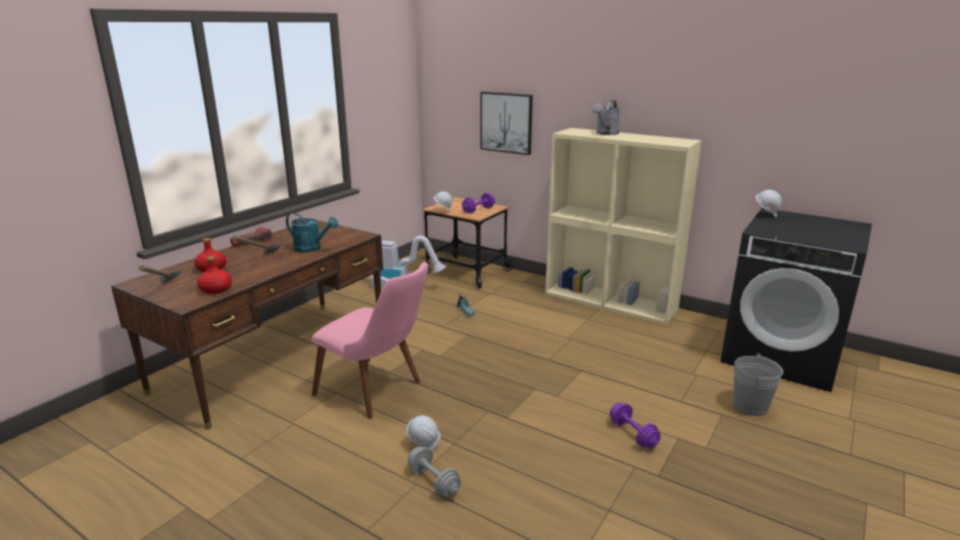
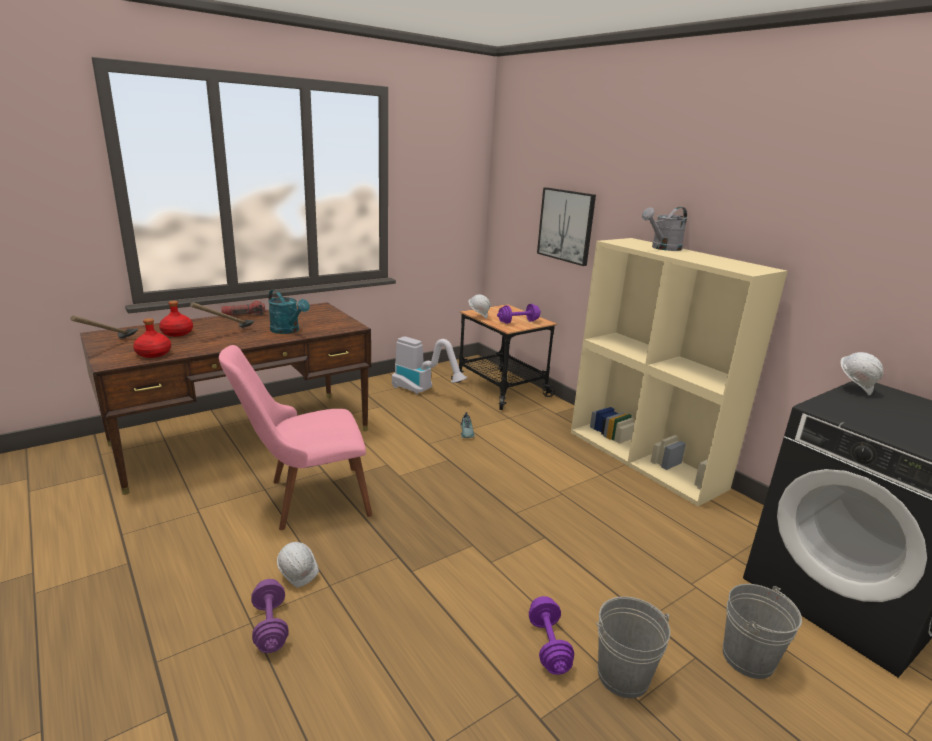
camera: 20 degrees right, 0 degrees up
(378, 391) = (305, 500): pink chair -> pink chair turned 105 degrees clockwise
(434, 481) = (270, 626): grey dumbbell -> purple dumbbell
(688, 437) = (623, 675): none -> grey bucket

